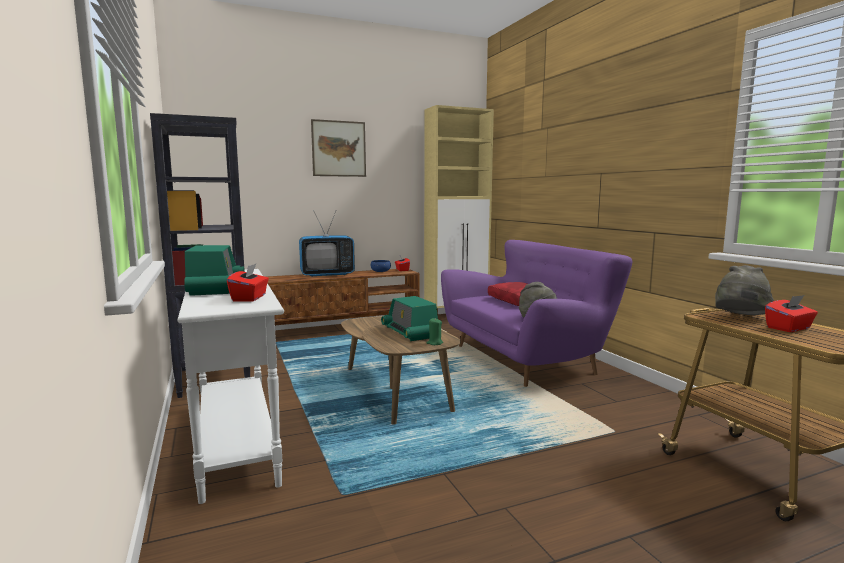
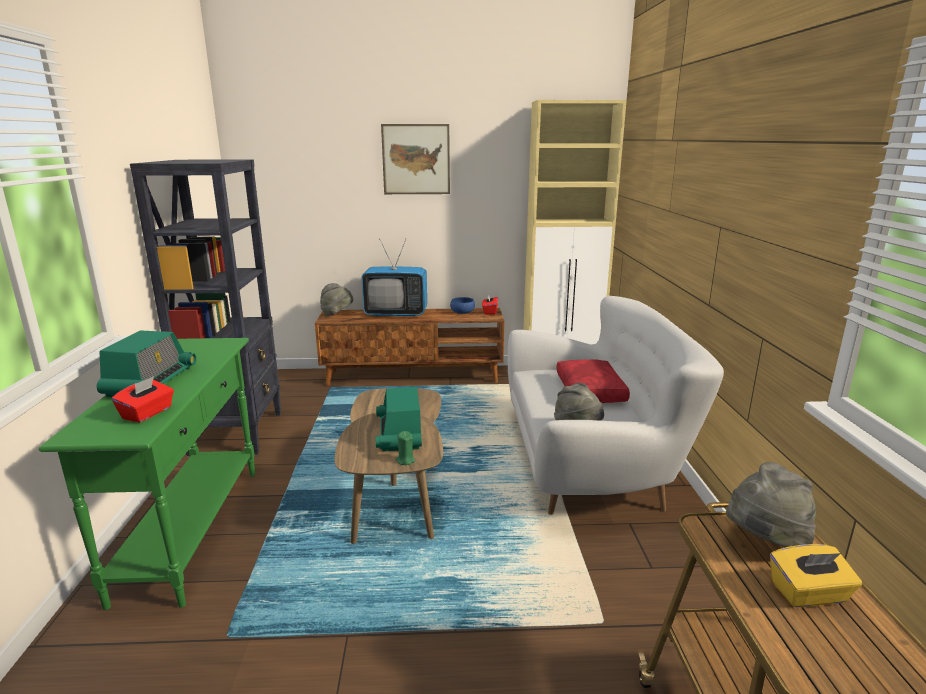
camera: 20 degrees right, 10 degrees up
(237, 441) = (193, 530): white console table -> green console table
(275, 278) = (337, 314): none -> grey hat
(527, 359) = (591, 464): purple sofa -> white sofa
(789, 328) = (809, 594): red tissue box -> yellow tissue box

